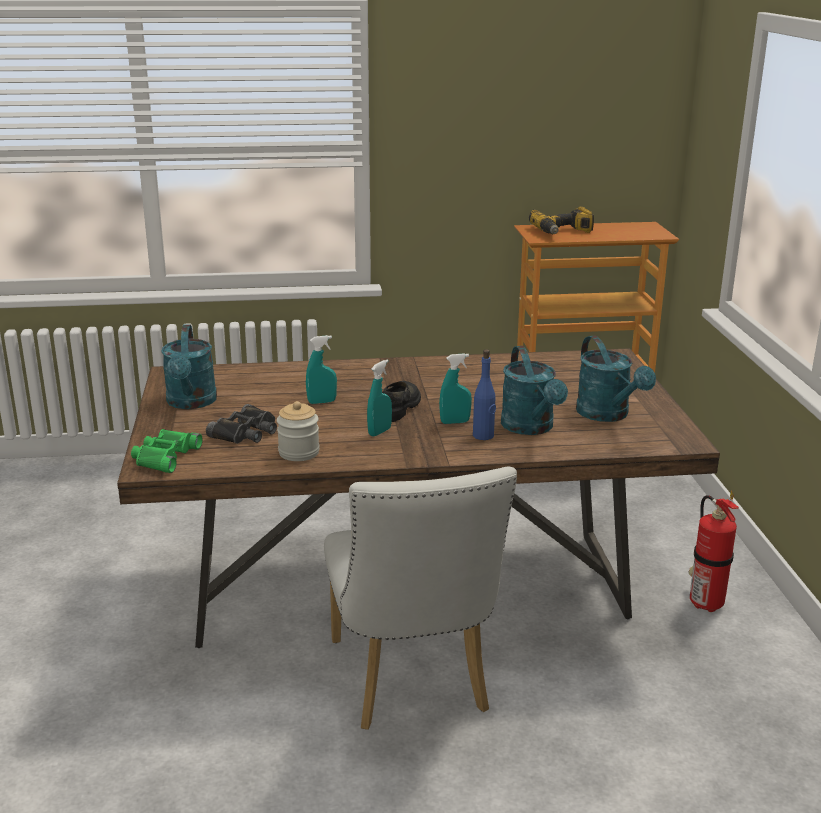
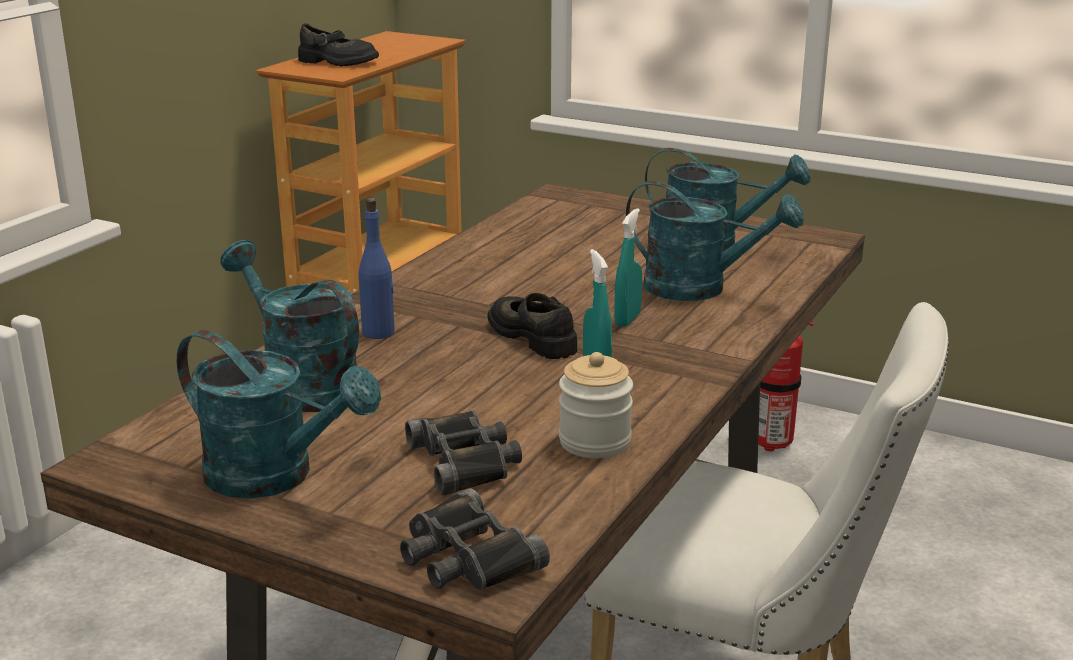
camera: 55 degrees left, 0 degrees up
(164, 457) = (466, 557): green binoculars -> black binoculars
(278, 379) = (301, 384): none -> turquoise watering can
(322, 402) = (437, 377): turquoise spray bottle -> none
(483, 436) = (689, 317): blue bottle -> blue bottle (379, 332)
(562, 232) = (337, 62): power drill -> black shoe

